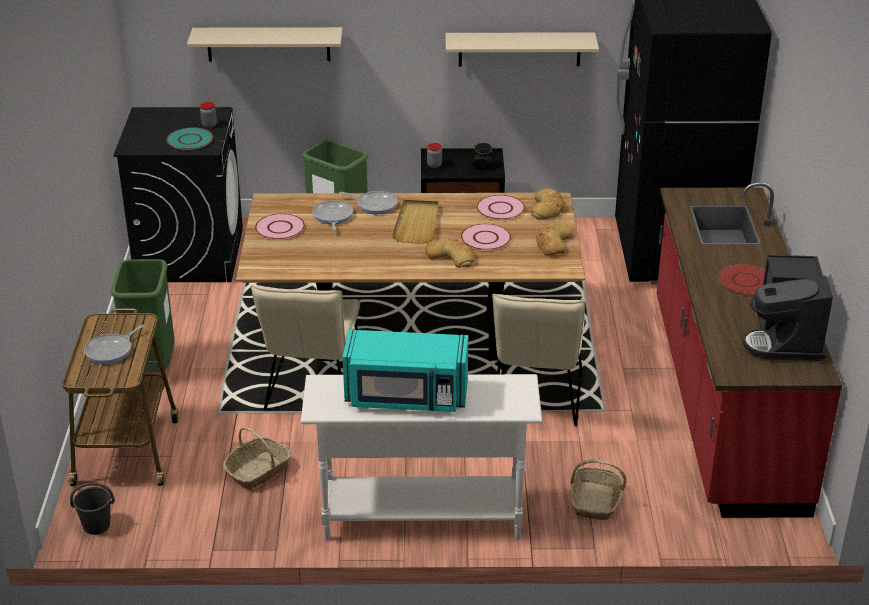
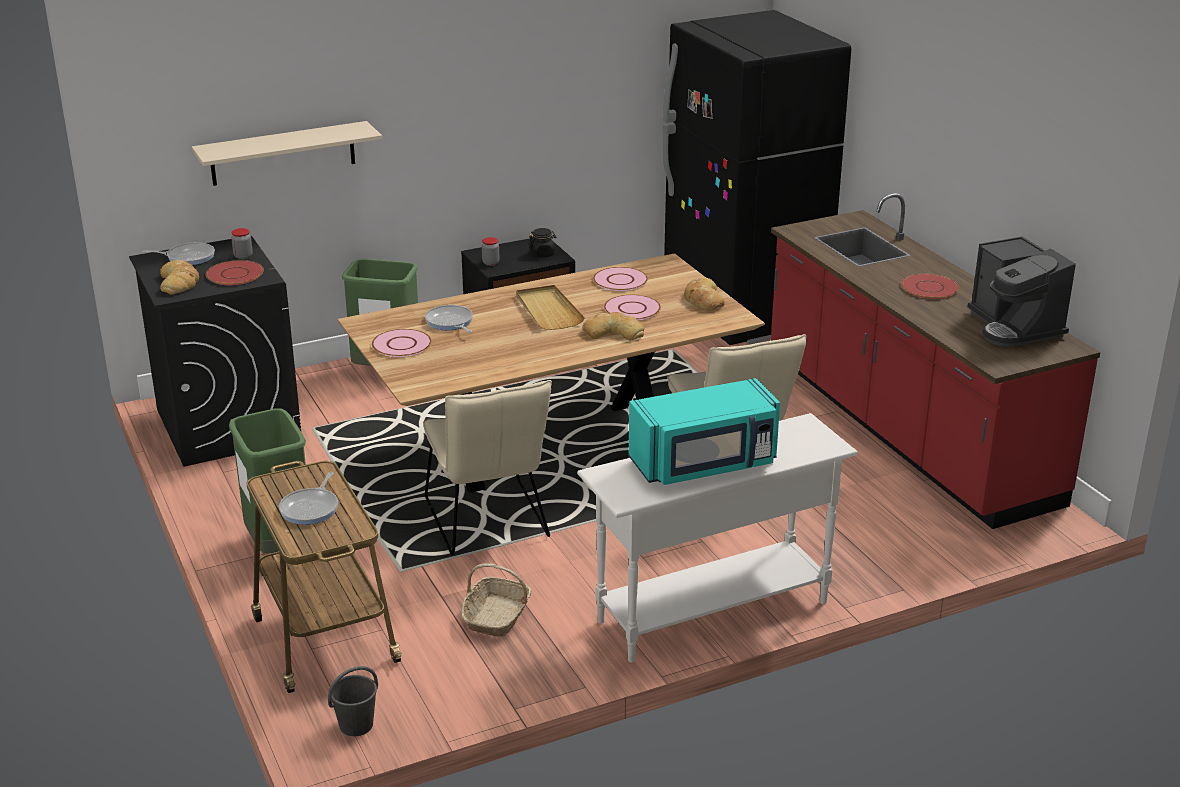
camera: 25 degrees left, 5 degrees down
(189, 140) = (234, 274): turquoise plate -> red plate
(374, 205) = (485, 302): frying pan -> frying pan (188, 257)
(519, 49) = (556, 118): beige shelf -> none
(548, 208) = (667, 271): bread -> bread (179, 282)
(595, 501) = (866, 547): basket -> none

